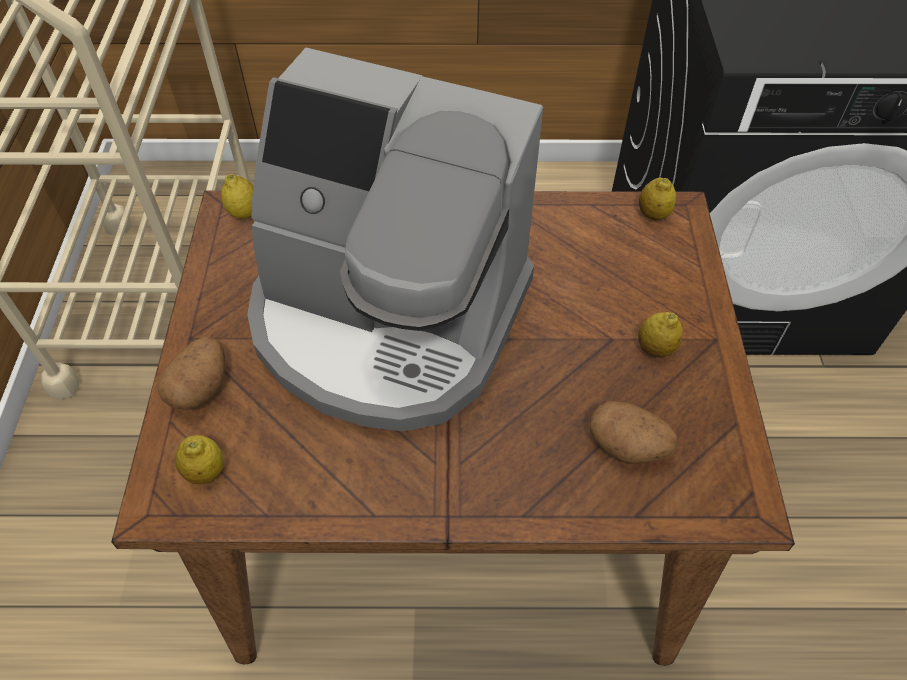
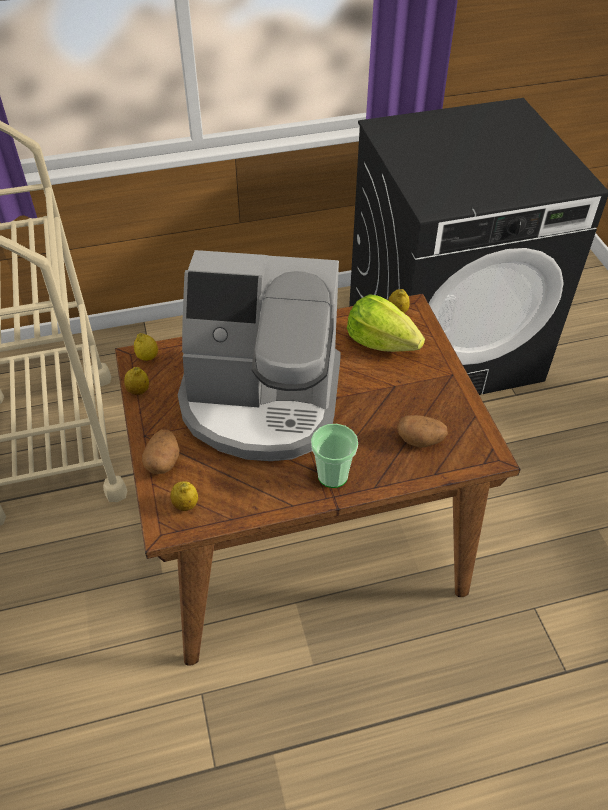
camera: 15 degrees left, 5 degrees down
(459, 477) = (332, 475): none -> cup
(611, 260) = (381, 342): none -> lettuce
(655, 349) = (420, 386): lemon -> lemon (138, 391)

